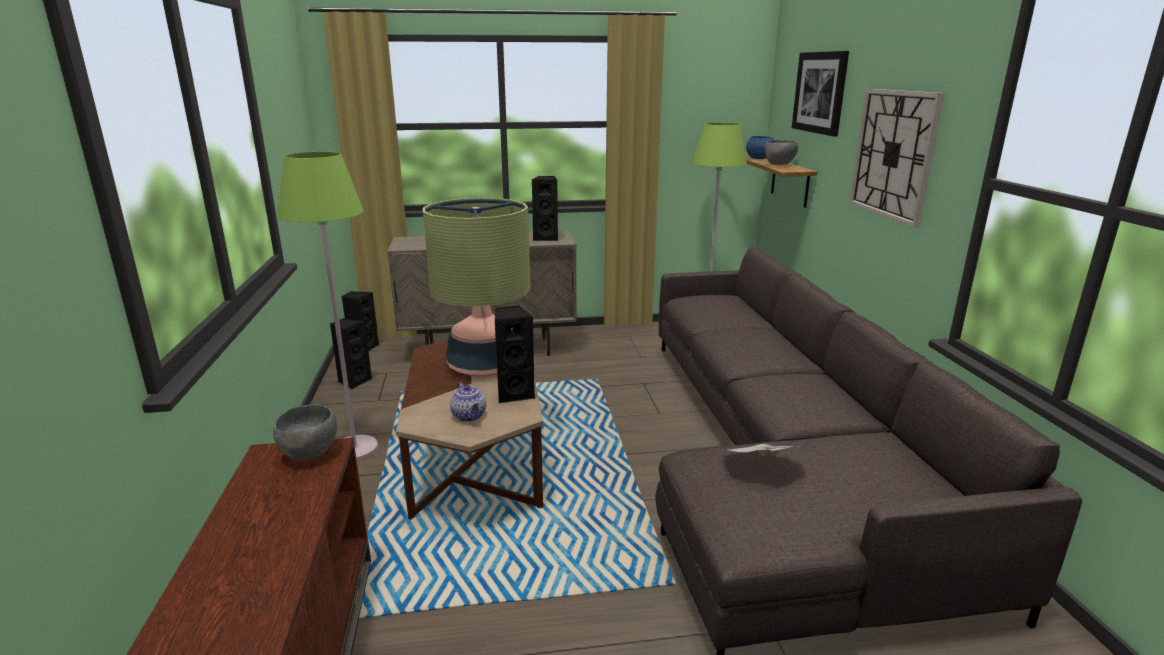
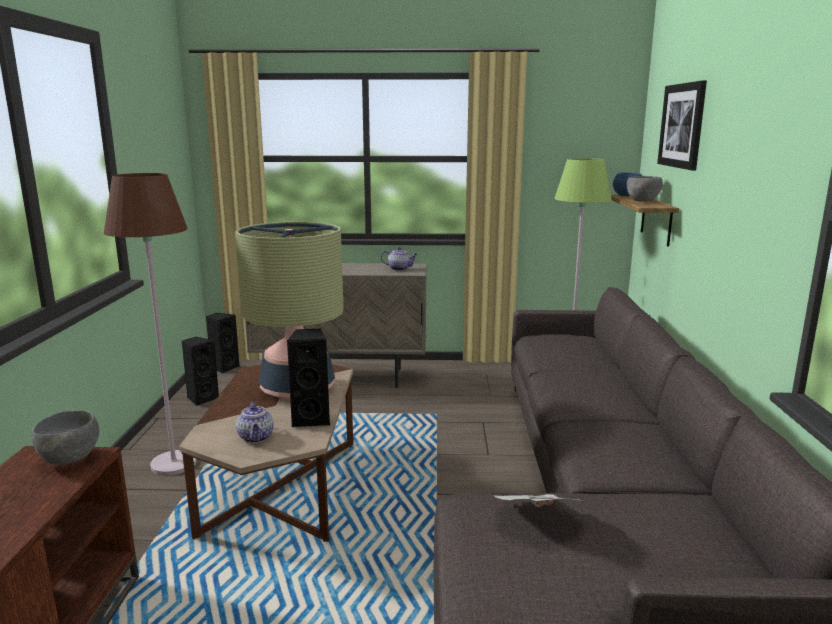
camera: 10 degrees right, 5 degrees down
(355, 449) = (174, 464): green floor lamp -> brown floor lamp
(546, 238) = (399, 269): black speaker -> teapot
(893, 154) = (744, 187): wall clock -> none

